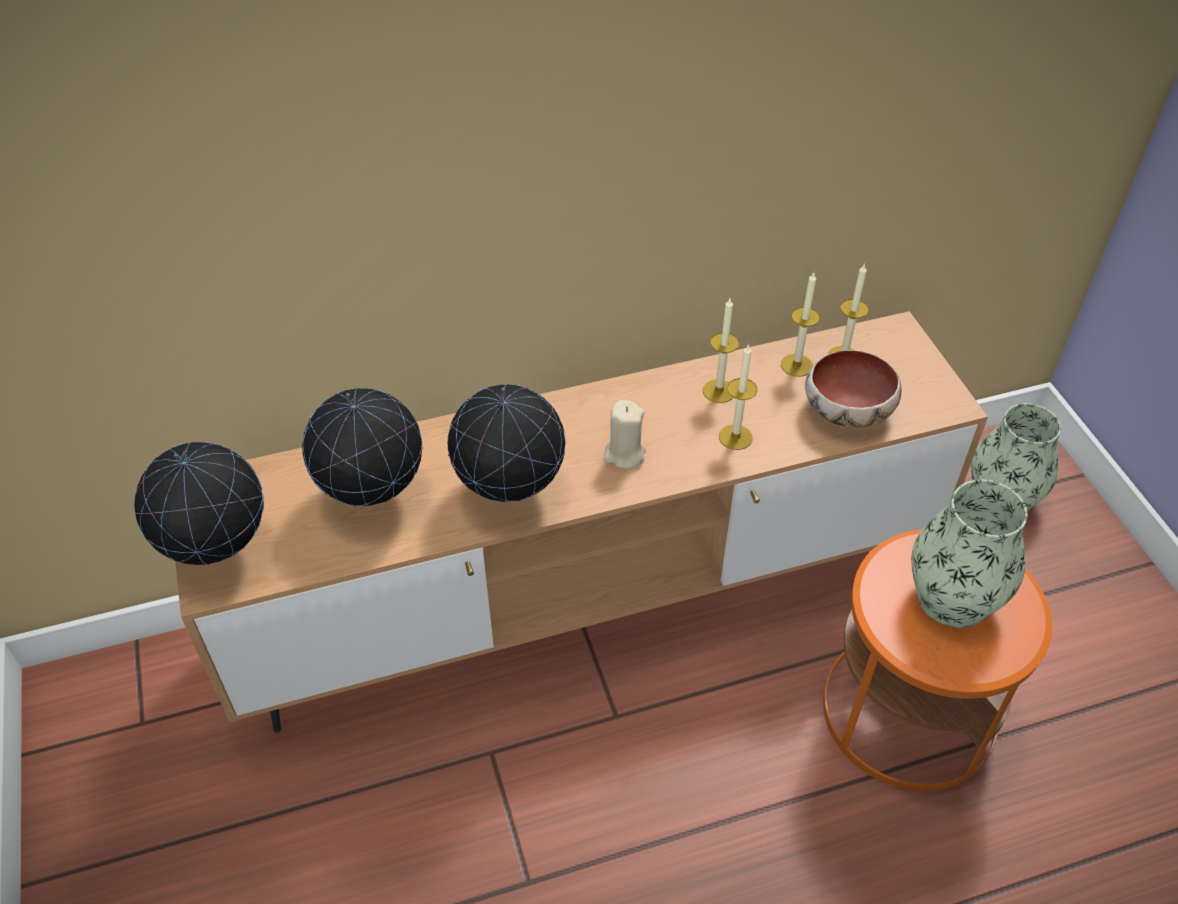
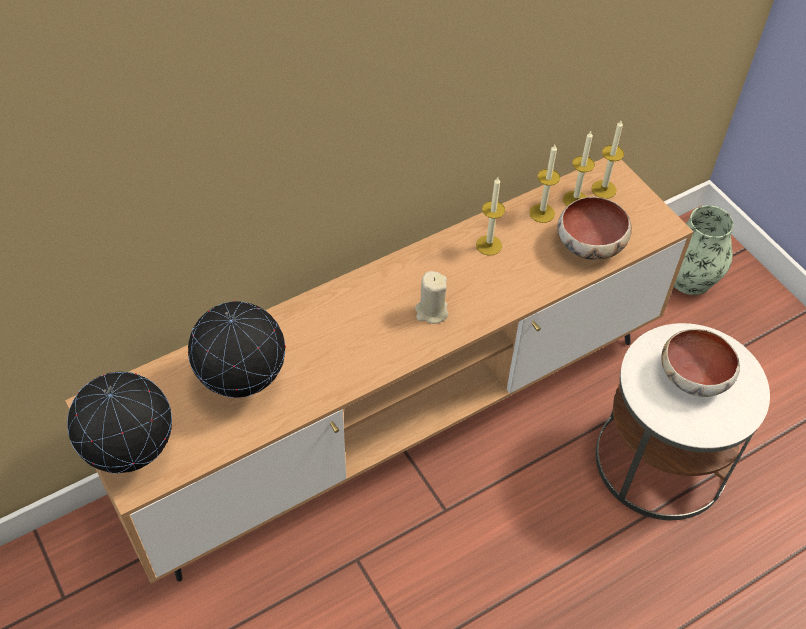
camera: 15 degrees left, 5 degrees up
(510, 491) = (352, 359): globe -> none
(735, 437) = (512, 281): candle -> candle (604, 189)
(908, 712) = (660, 461): orange side table -> white side table
(953, 597) = (695, 376): vase -> bowl

